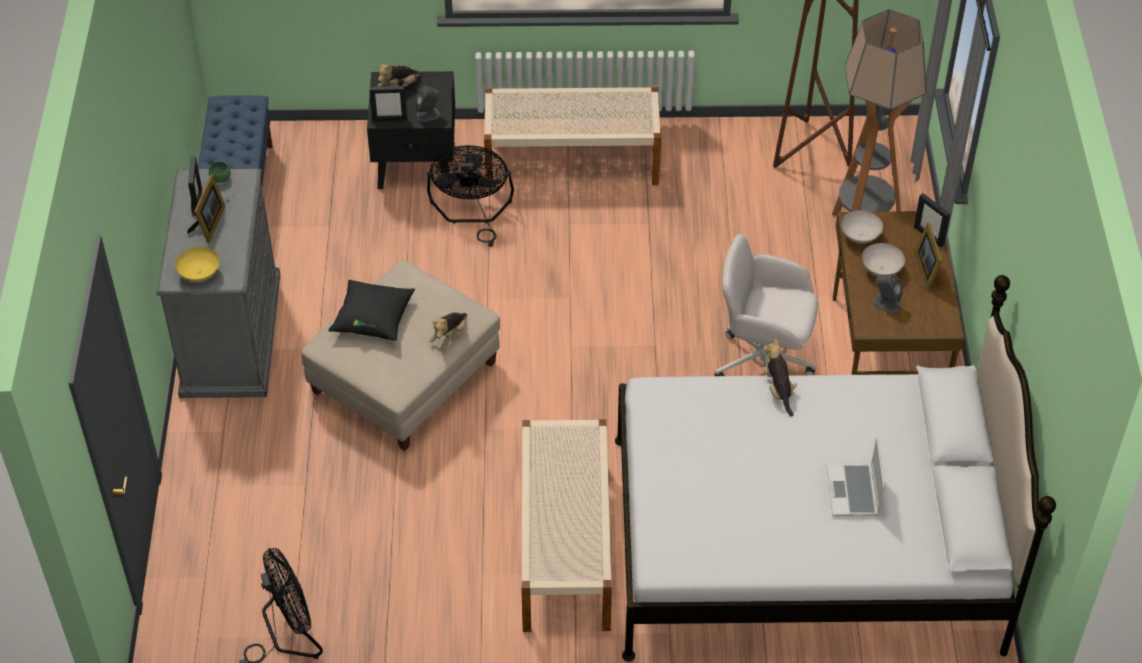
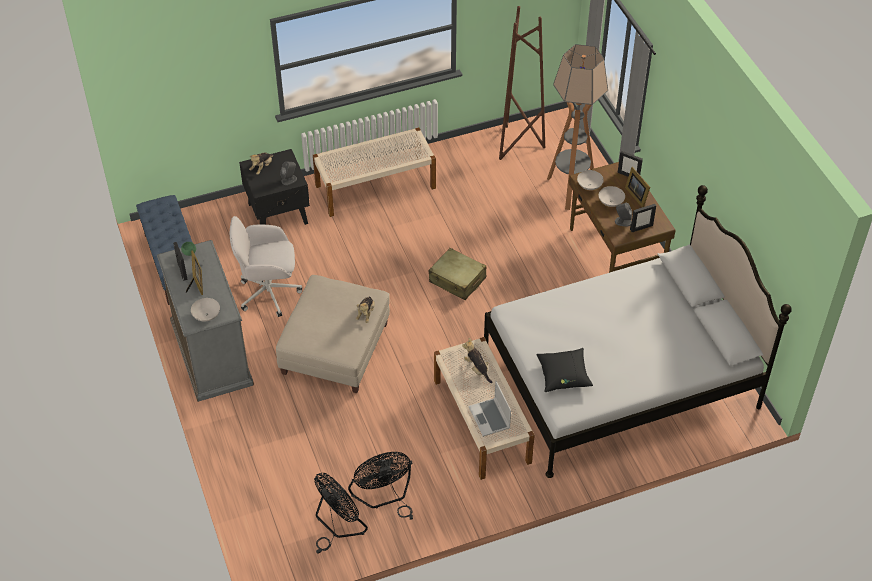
camera: 20 degrees left, 0 degrees up
(199, 273) = (206, 315): yellow bowl -> white bowl
(373, 319) = (313, 316): black pillow -> black pillow (563, 375)
(389, 118) = (265, 188): picture frame -> picture frame (641, 227)
(473, 214) = (330, 236): black fan -> black fan (387, 496)
(627, 327) = (457, 280): none -> beige suitcase
(762, 364) = (547, 280): white office chair -> white office chair (269, 293)
(778, 390) = (583, 290): plush toy -> plush toy (477, 369)
(854, 492) = (654, 337): laptop -> laptop (490, 418)

